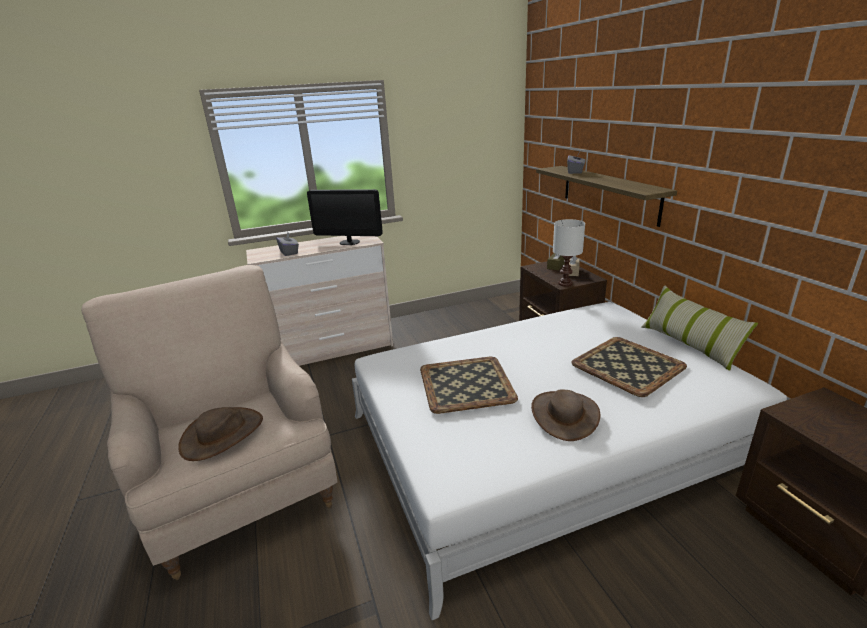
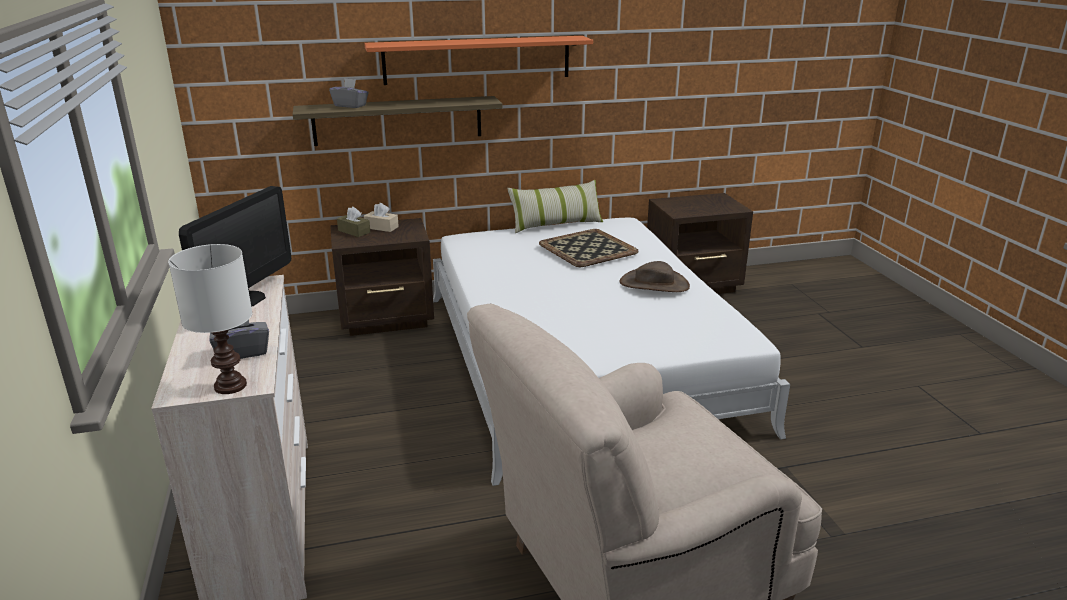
camera: 85 degrees left, 0 degrees up
(223, 434) = (703, 449): brown hat -> none
(467, 384) = (599, 317): tray -> none
(564, 284) = (415, 235): white table lamp -> white table lamp (229, 386)
(670, 150) = (477, 60): none -> orange shelf

